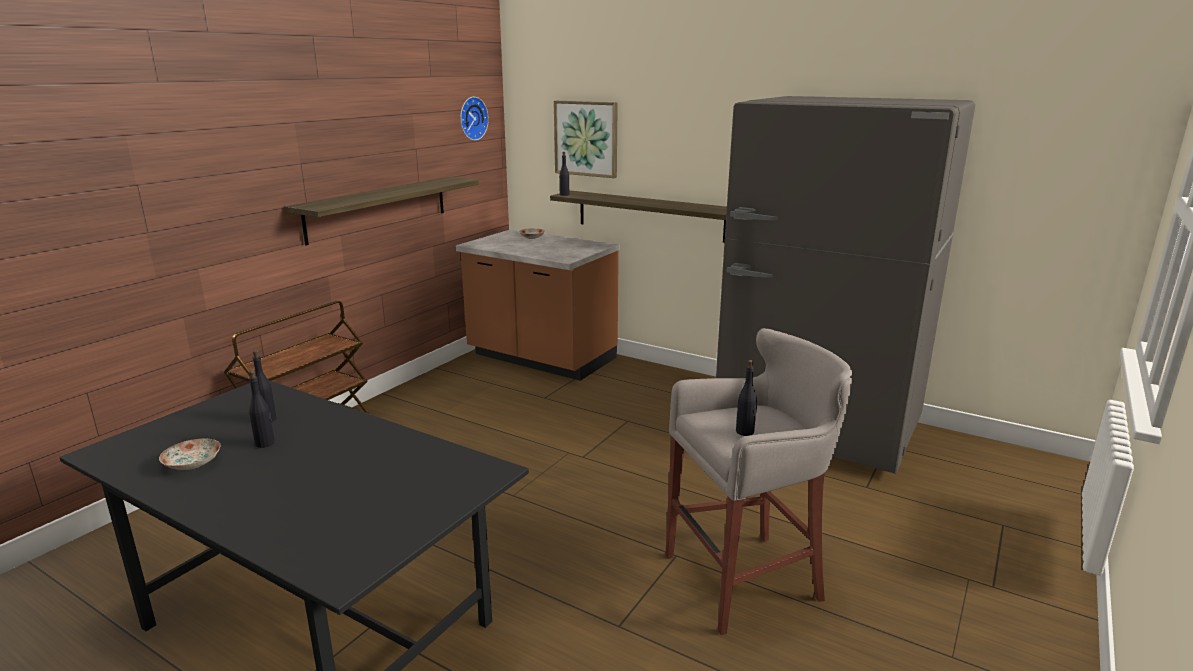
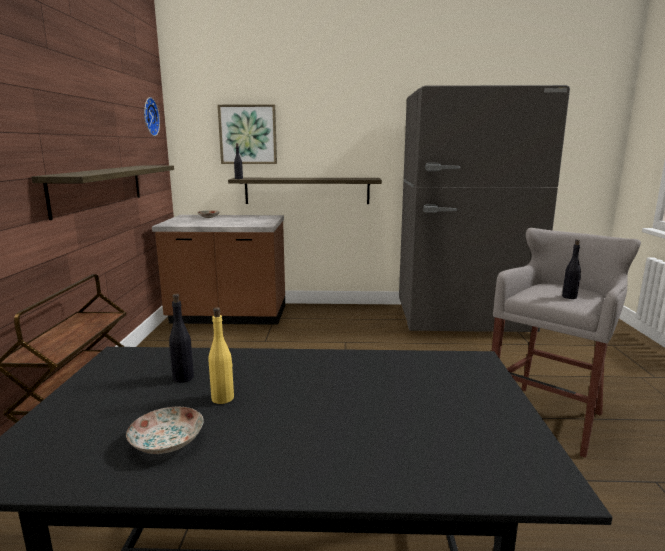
camera: 30 degrees left, 5 degrees down
(265, 443) = (223, 398): black bottle -> yellow bottle

